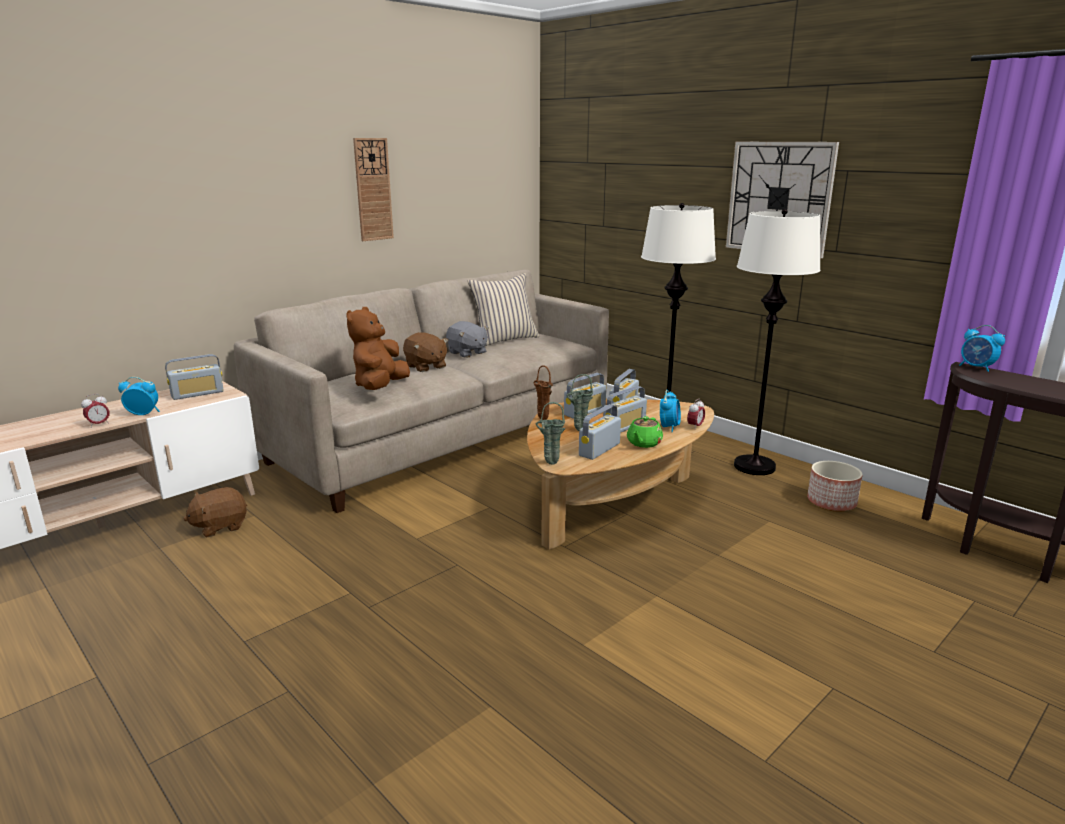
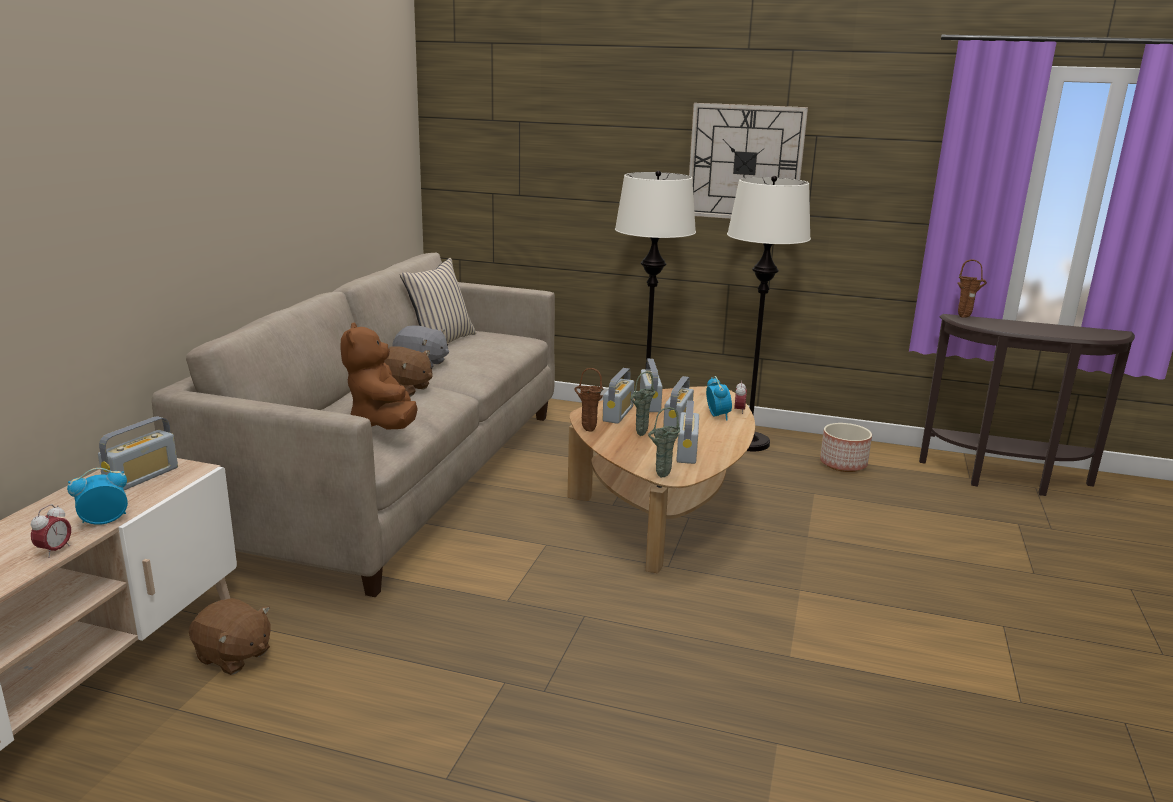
camera: 30 degrees left, 0 degrees up
(220, 526) = (233, 656): brown plush toy -> brown plush toy turned 90 degrees counterclockwise
(373, 189) = (277, 163): wall clock -> none
(643, 443) = (717, 437): green teapot -> none
(976, 368) = (965, 317): alarm clock -> brown vase

